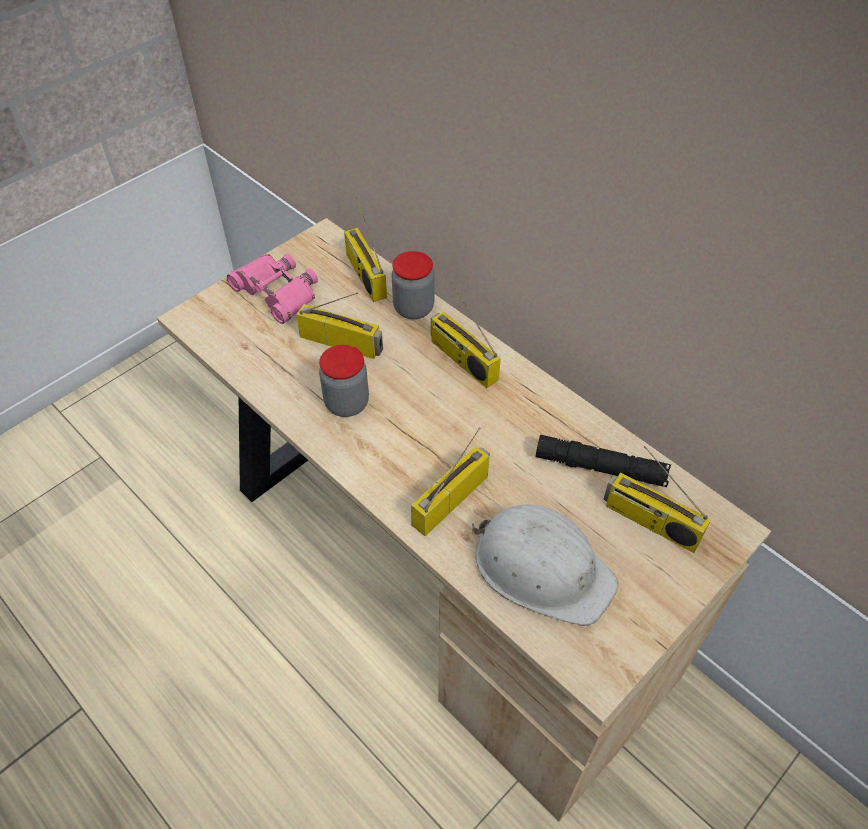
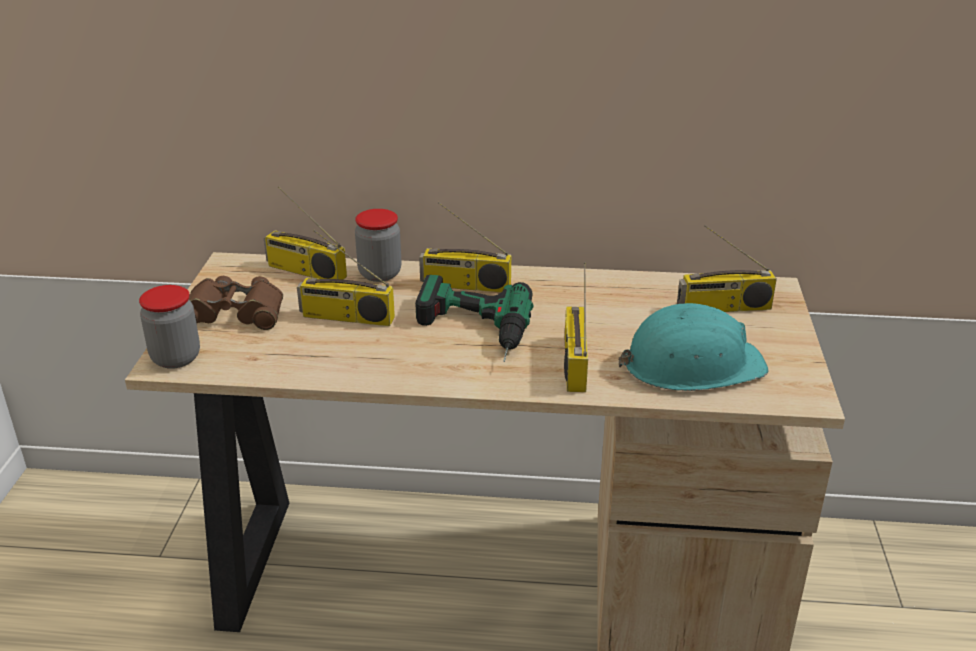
camera: 40 degrees left, 20 degrees down
(277, 292) = (234, 313): pink binoculars -> brown binoculars
(342, 342) = (346, 317): radio -> radio turned 150 degrees counterclockwise
(347, 403) = (406, 350): jar -> jar (176, 358)
(411, 414) = (470, 332): none -> power drill
(542, 567) = (691, 365): white hard hat -> turquoise hard hat
(600, 467) = (651, 297): black flashlight -> none

